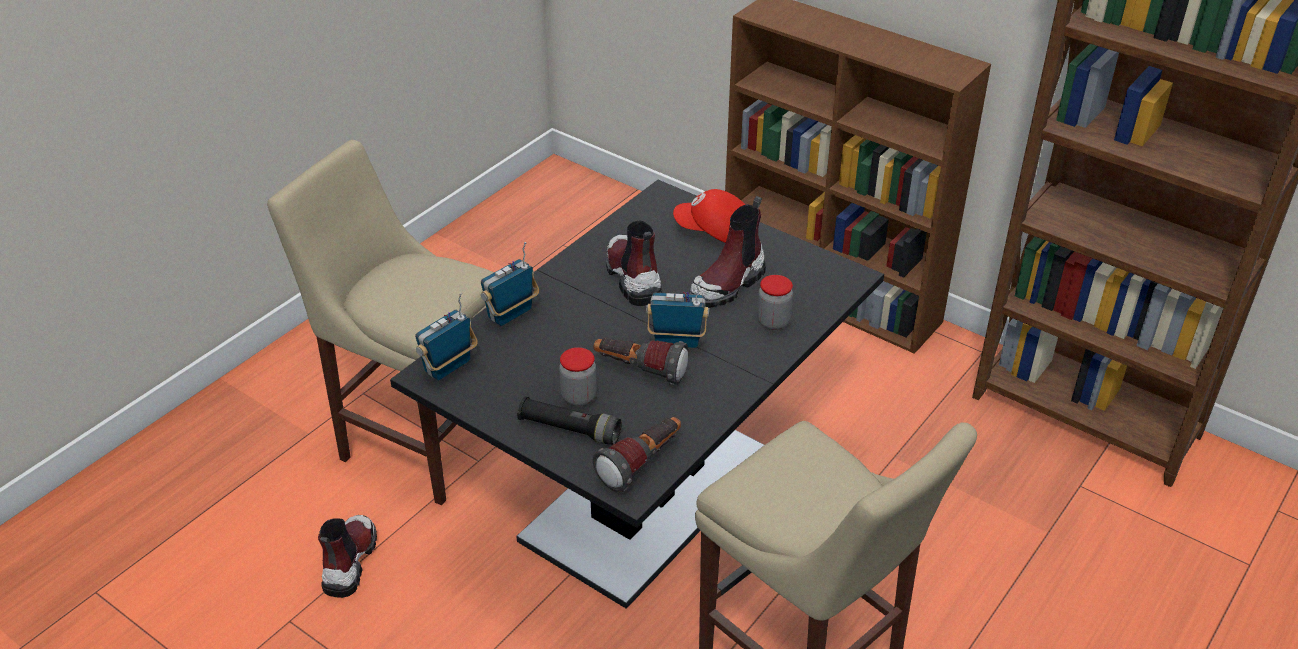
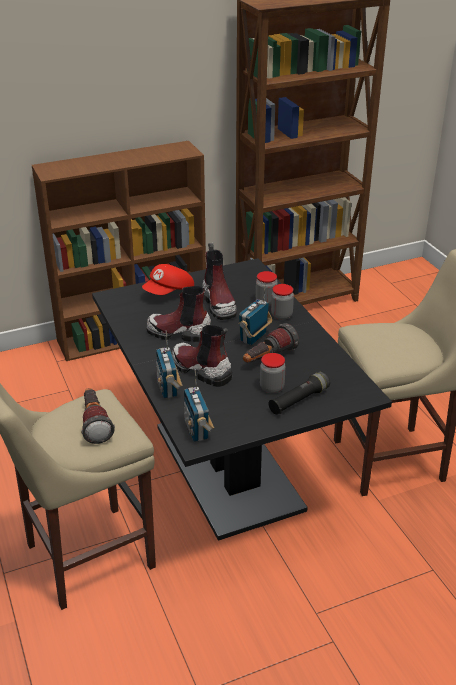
camera: 60 degrees left, 5 degrees down
(349, 561) = (168, 637): boot -> boot (200, 370)
(642, 464) = (348, 384): flashlight -> flashlight (95, 423)
(754, 347) = (281, 315): none -> jar

